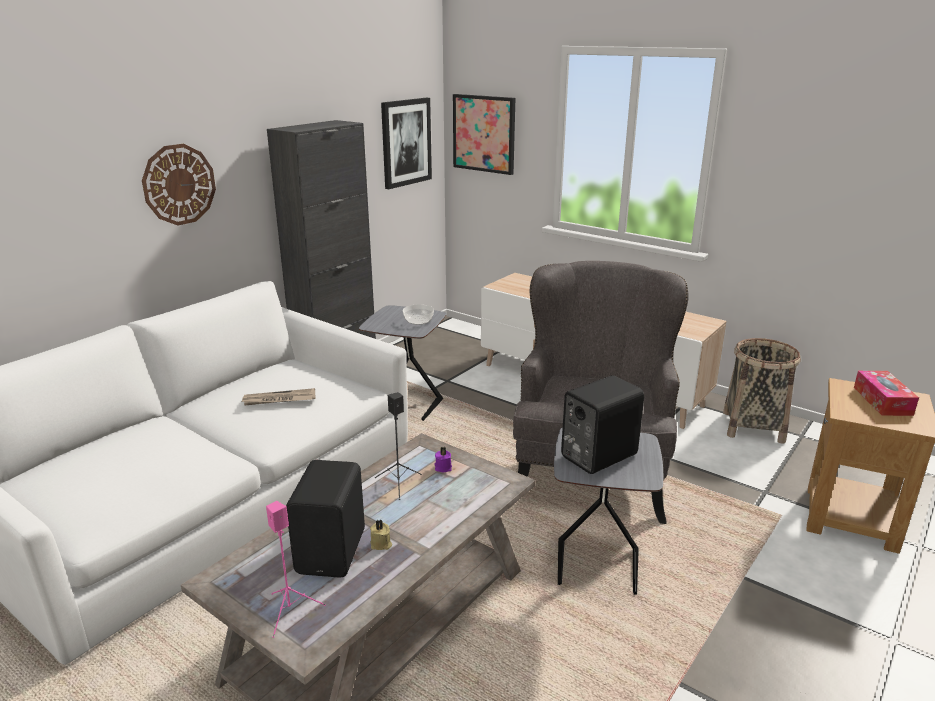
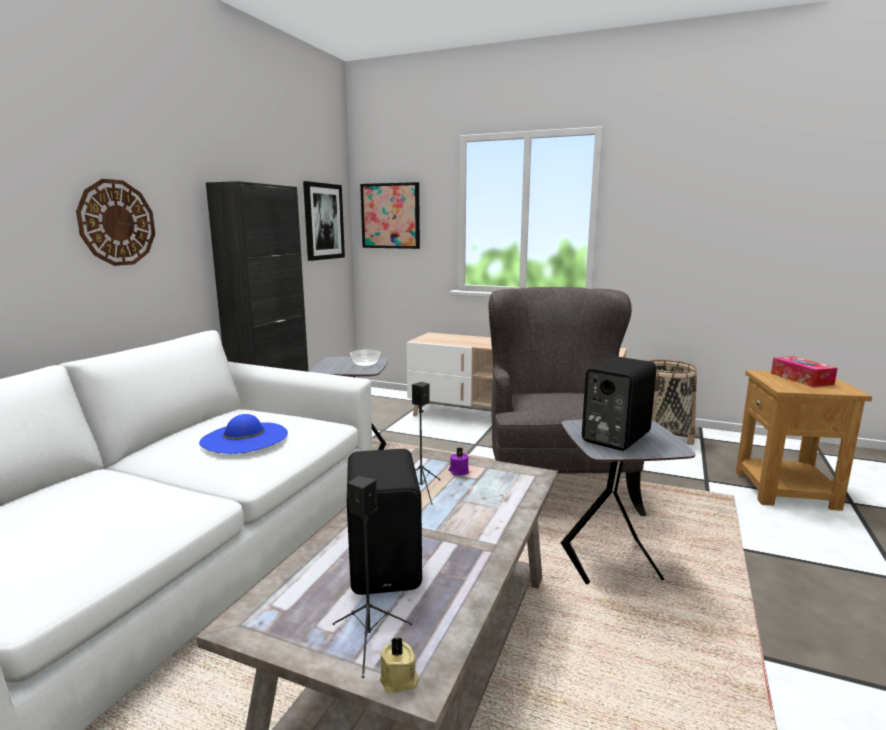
camera: 15 degrees left, 10 degrees down
(279, 400) = (244, 438): newspaper -> blue hat
(291, 611) = (370, 639): pink speaker -> black speaker
(381, 544) = (439, 548): beige candle -> beige candle (399, 681)

